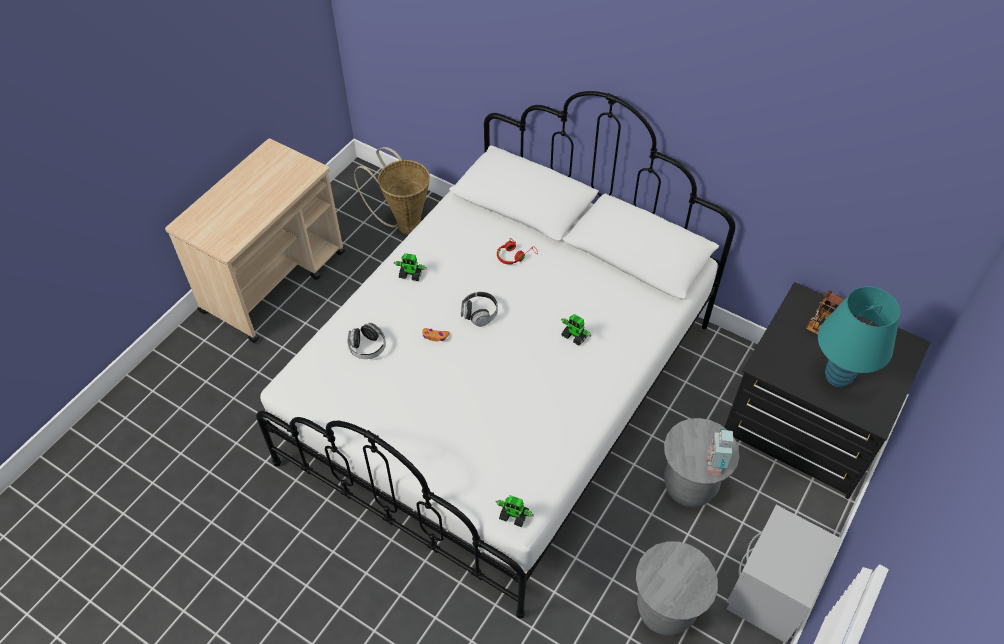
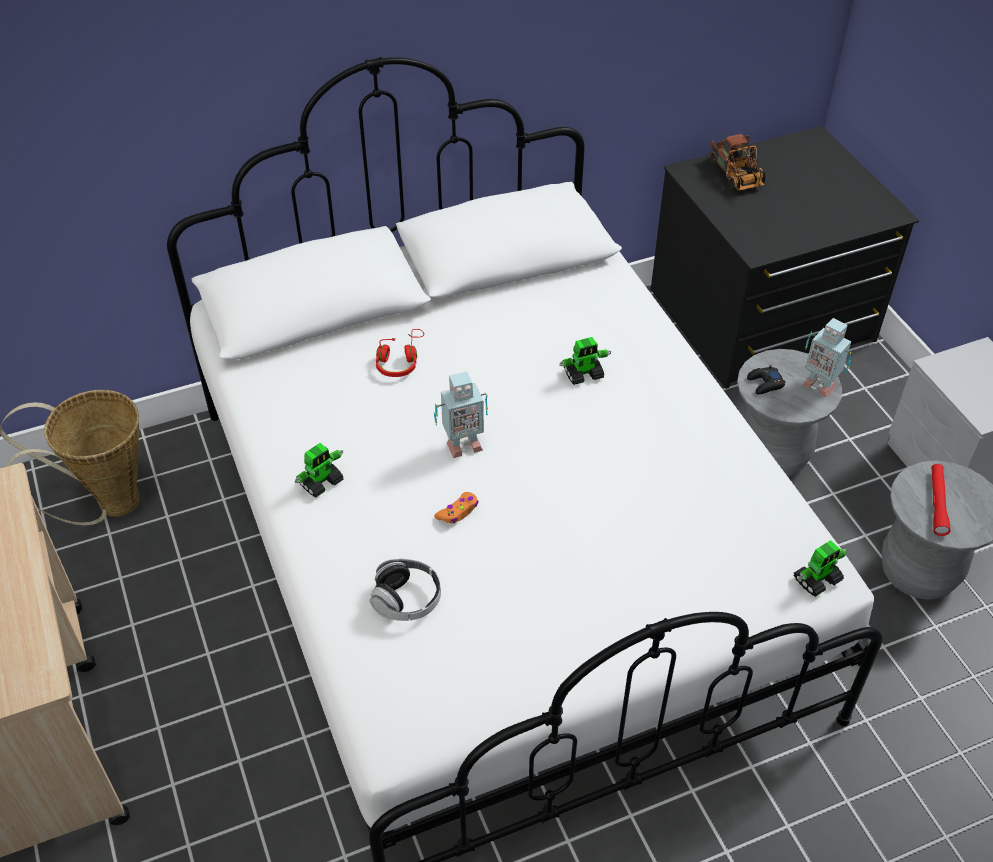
camera: 55 degrees left, 5 degrees down
(479, 313) = (462, 445): headphones -> toy robot
(670, 572) = (937, 503): none -> red flashlight
(689, 437) = (765, 384): none -> black game controller
(837, 377) = (817, 207): turquoise table lamp -> none

